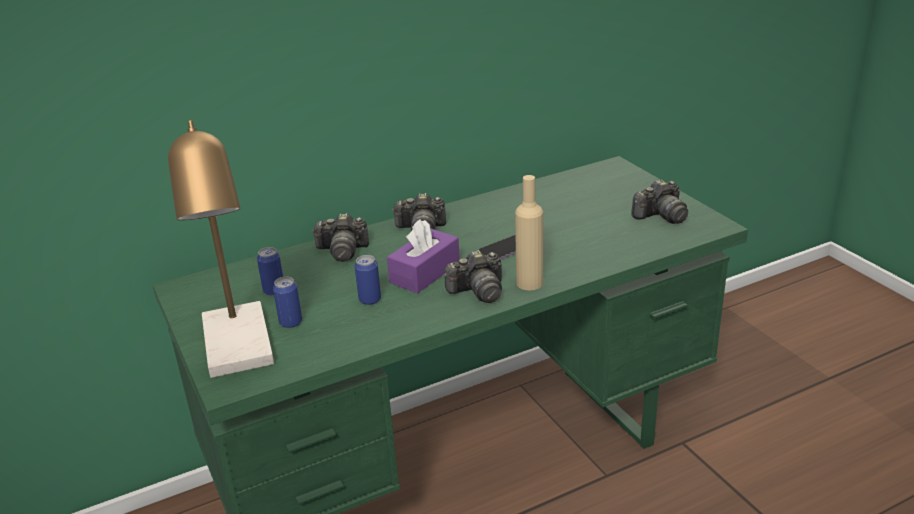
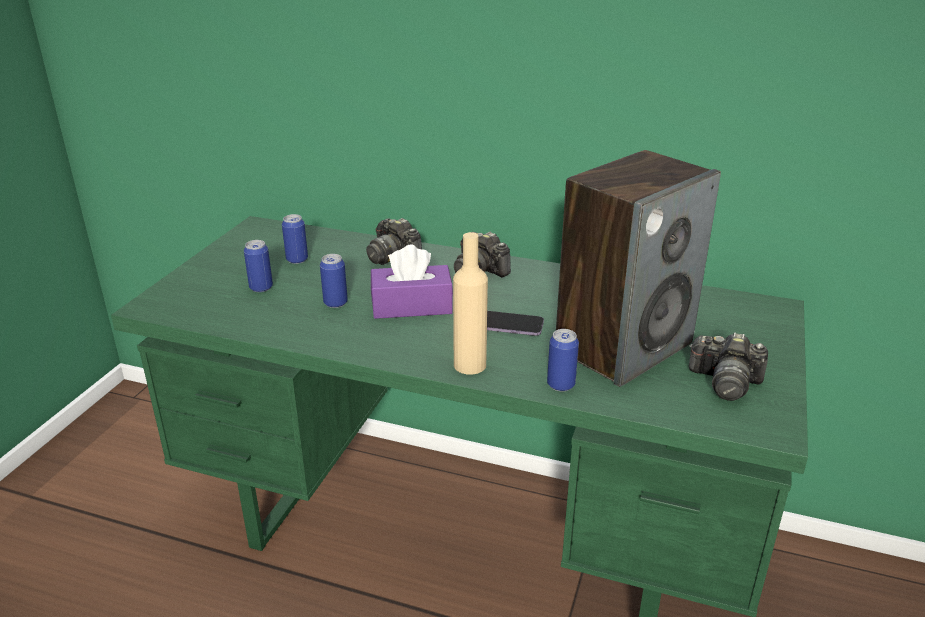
camera: 45 degrees right, 0 degrees up
(241, 351) = (200, 288): table lamp -> none
(478, 291) = (417, 345): camera -> none
(584, 226) = (623, 346): none -> speaker
(594, 263) = (561, 384): none -> can

